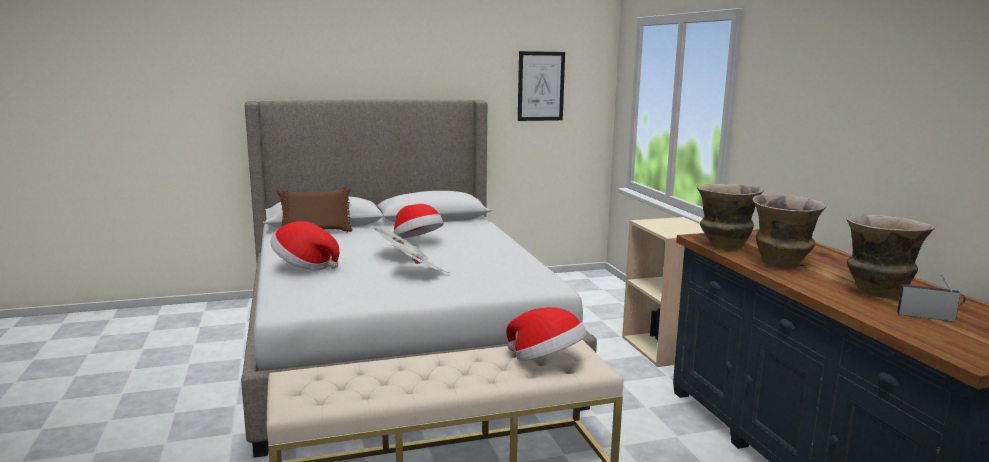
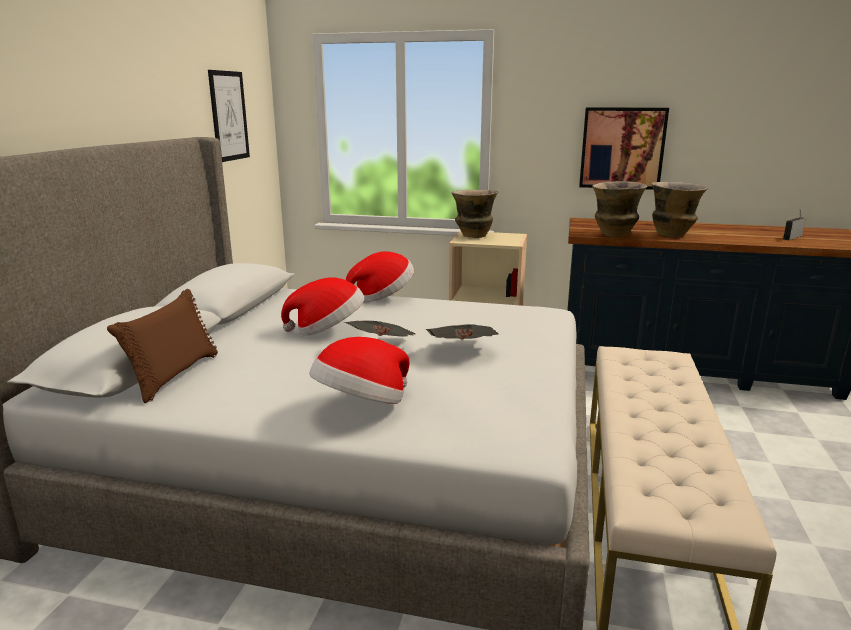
camera: 60 degrees left, 5 degrees up
(546, 360) = (653, 368): hat -> hat (382, 297)
(833, 152) = (622, 148): none -> picture
(877, 292) = (742, 234): vase -> vase (473, 236)

